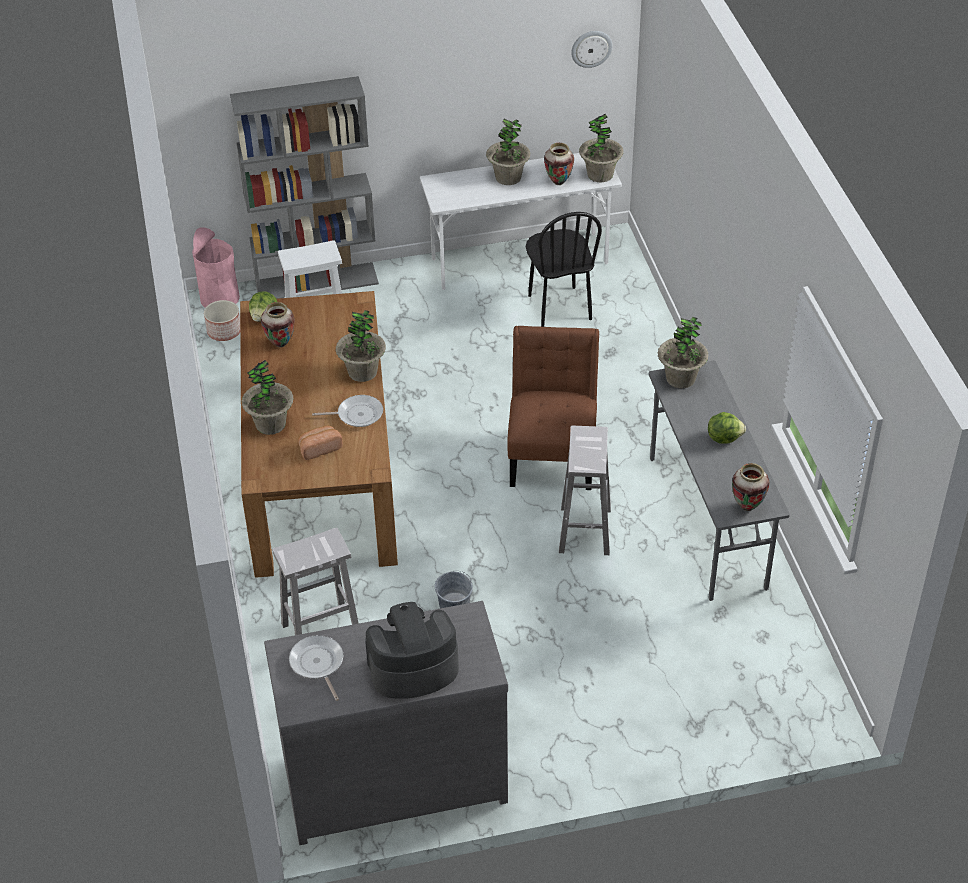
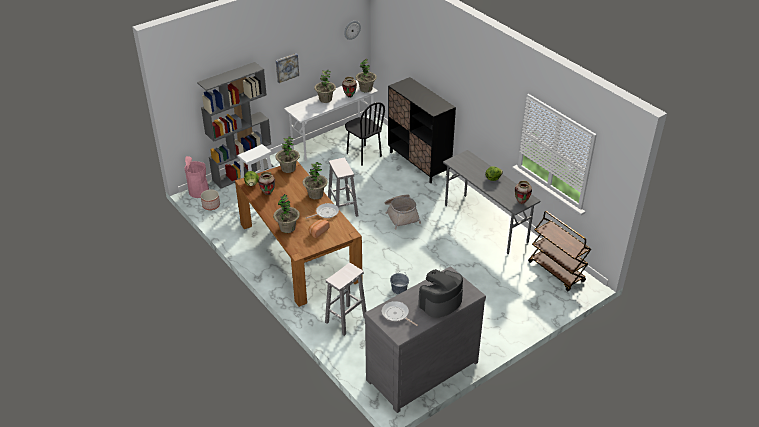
camera: 25 degrees left, 5 degrees down
(432, 98) = (286, 67): none -> picture
(553, 453) = (401, 215): brown chair -> basket
(585, 531) = (436, 242): white stool -> white stool (343, 210)
(656, 354) = (419, 163): none -> black cabinet
(680, 378) = (458, 160): potted plant -> potted plant (288, 168)
(785, 671) = (556, 272): none -> brown cart

